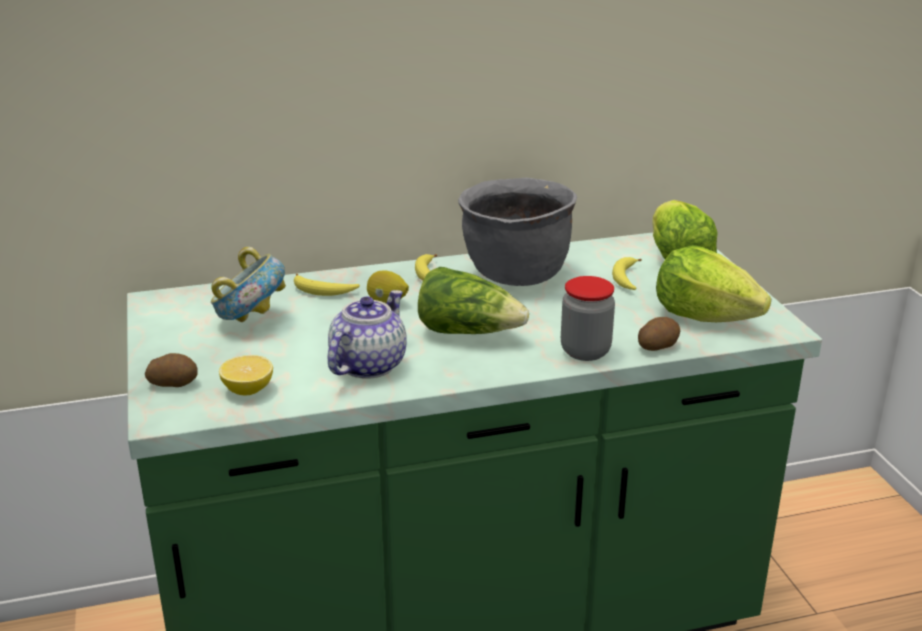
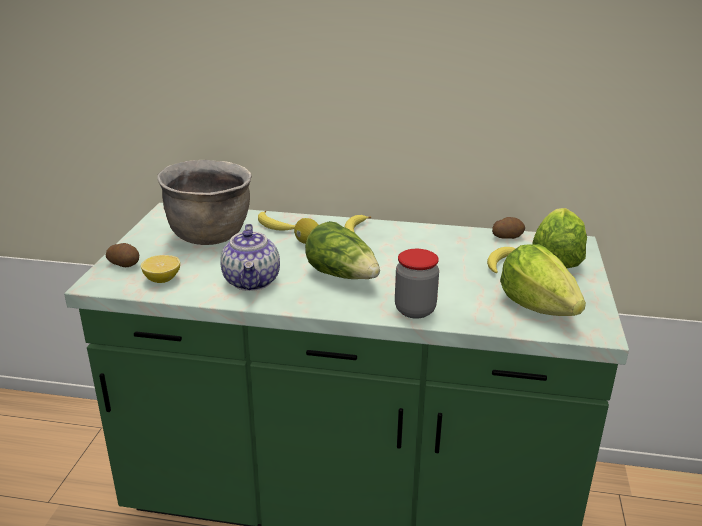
camera: 25 degrees right, 0 degrees up
(251, 321) = (210, 235): bowl -> brown cooking pot
(367, 365) = (252, 281): teapot -> teapot turned 120 degrees clockwise
(515, 275) = (417, 243): grey cooking pot -> none
(657, 346) = (475, 320): potato -> potato (507, 236)

